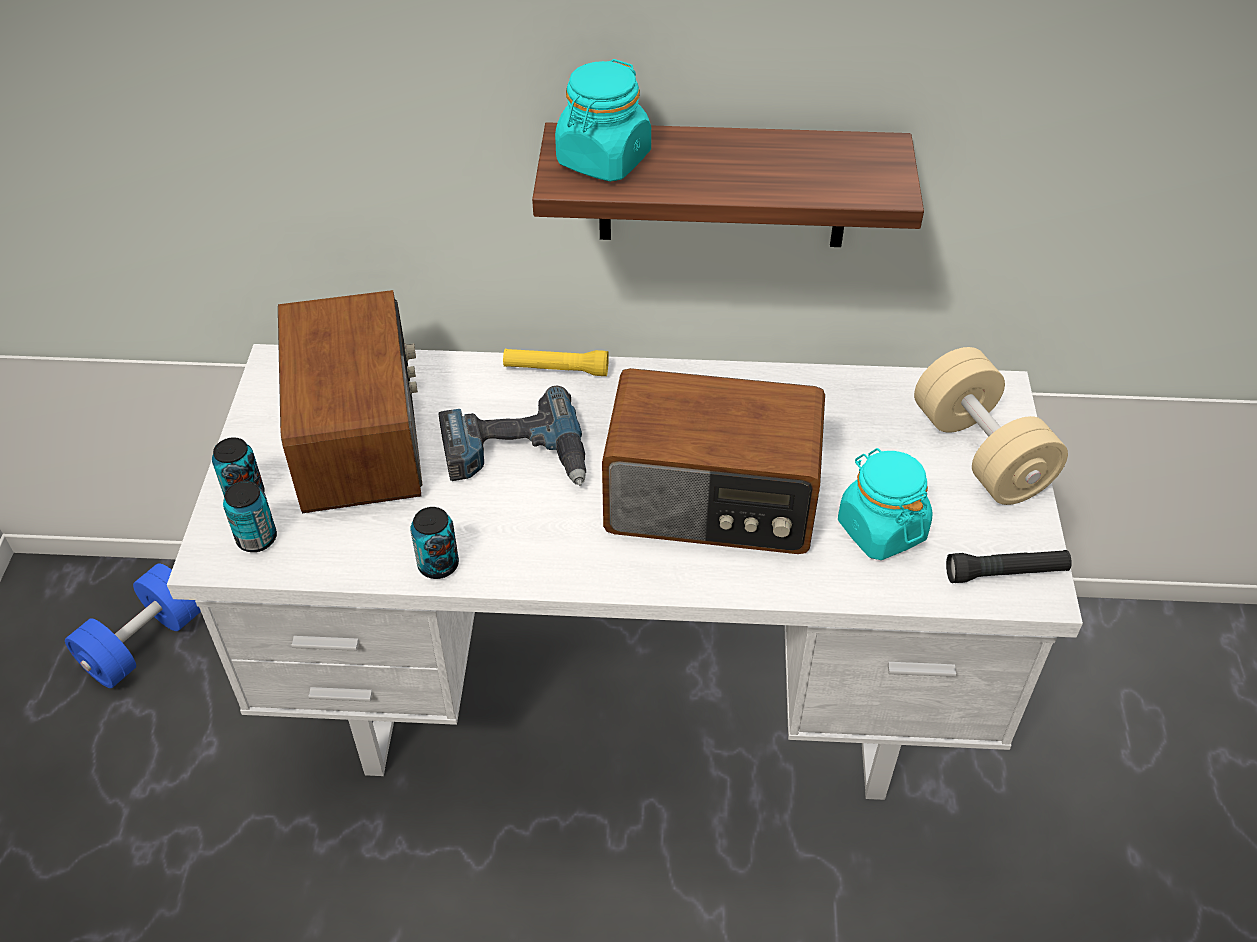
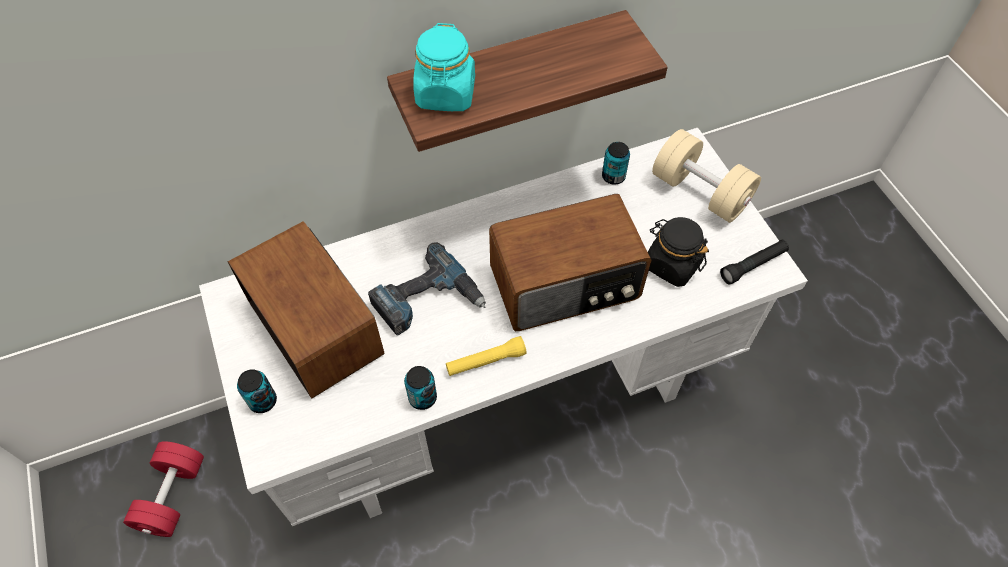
camera: 25 degrees left, 10 degrees up
(143, 643) = (173, 496): blue dumbbell -> red dumbbell
(257, 539) = (290, 429): can -> can (613, 176)
(556, 369) = (419, 229): yellow flashlight -> yellow flashlight (485, 361)
(881, 529) = (672, 264): turquoise jar -> black jar

